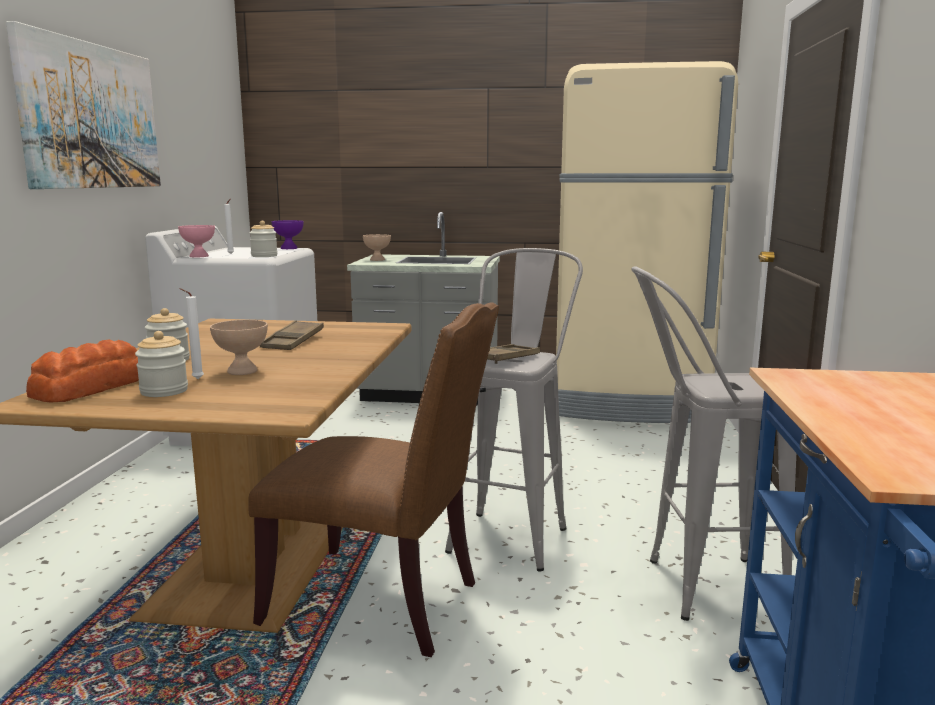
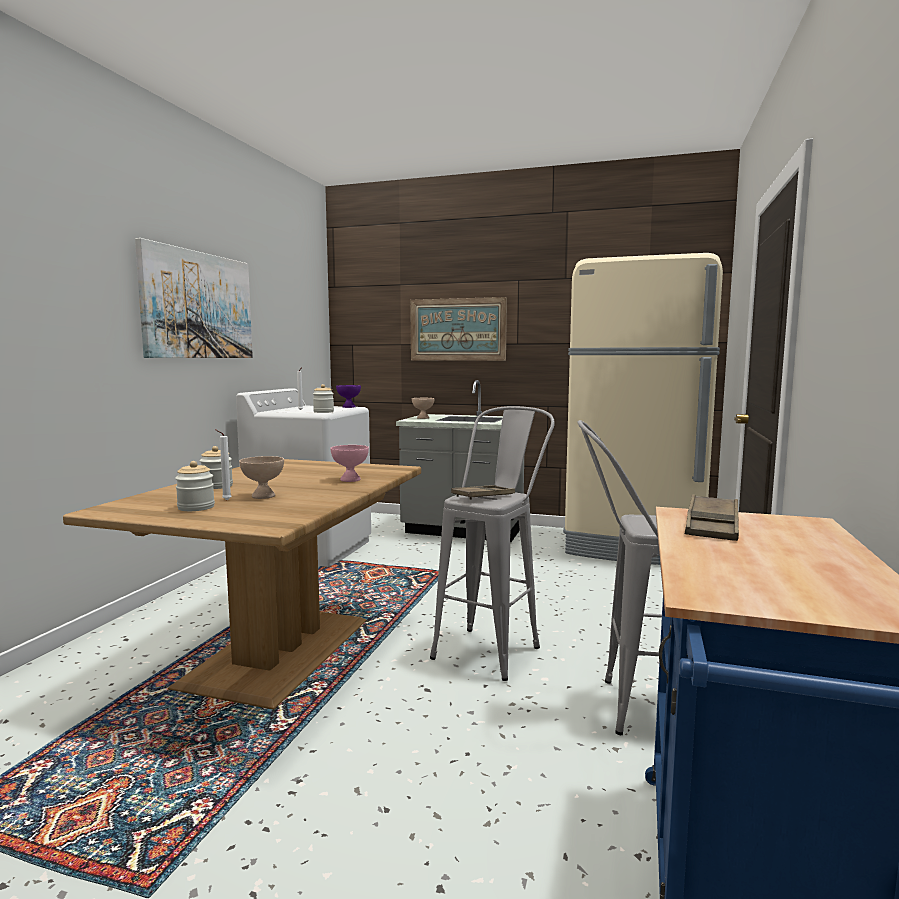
camera: 10 degrees right, 5 degrees down
(92, 387) = (148, 503): bread -> none
(199, 256) = (275, 411): pink bowl -> pink bowl (351, 480)
(293, 341) = (318, 476): brown tray -> brown tray (712, 525)
(382, 603) = (364, 695): brown chair -> none
(413, 149) = (457, 329): none -> picture

